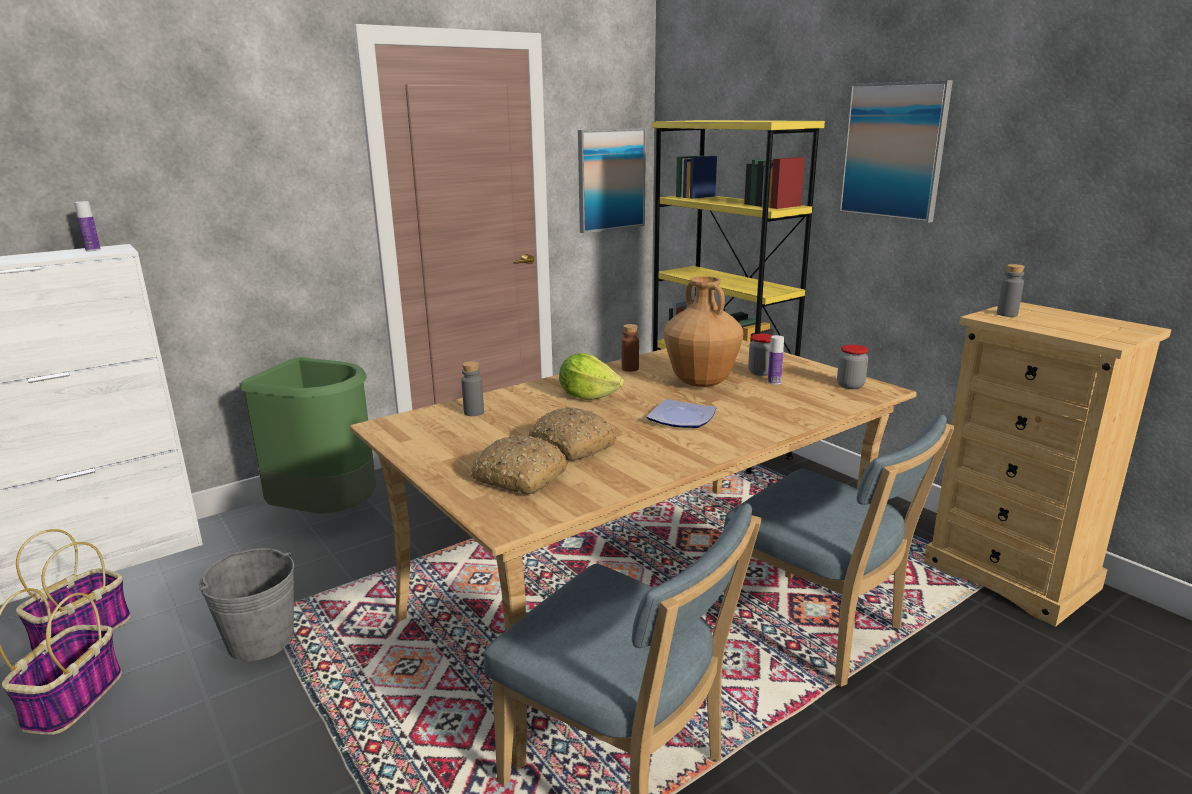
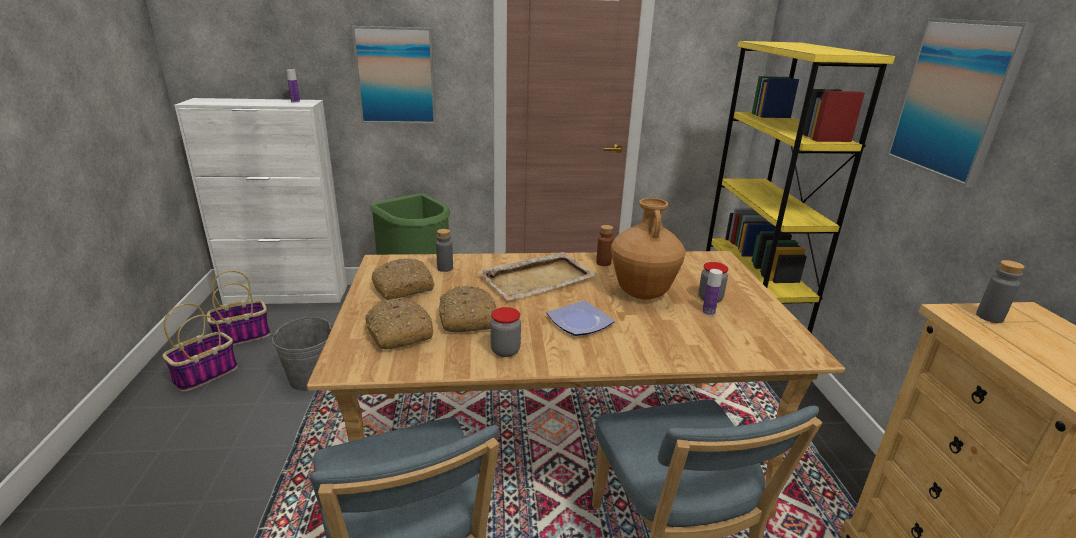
camera: 30 degrees right, 5 degrees up
(456, 440) = (404, 287): none -> bread
(588, 396) = (538, 278): lettuce -> beige tray
(610, 180) = (712, 89): picture -> picture (396, 76)
(850, 385) = (779, 338): jar -> jar (505, 350)

